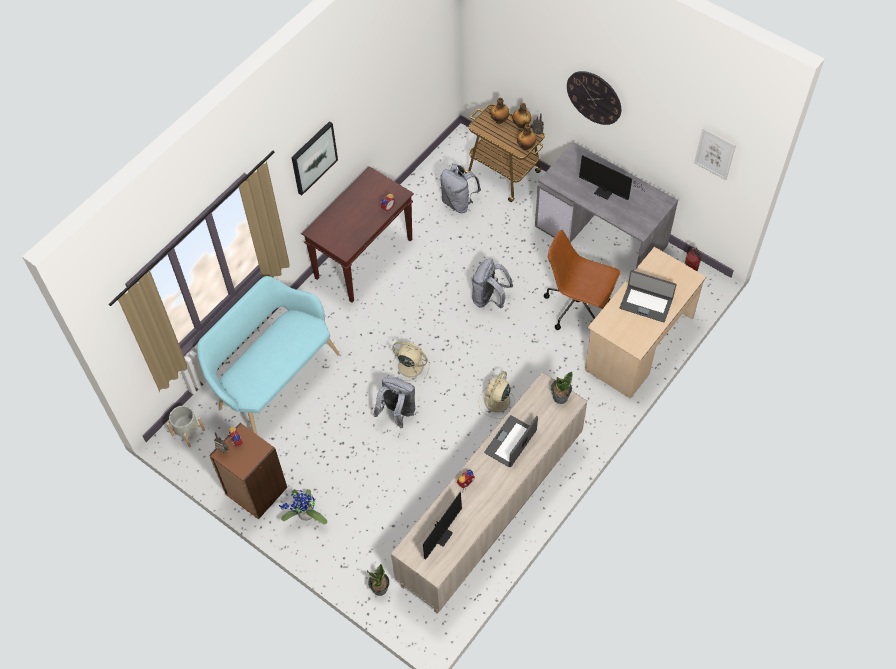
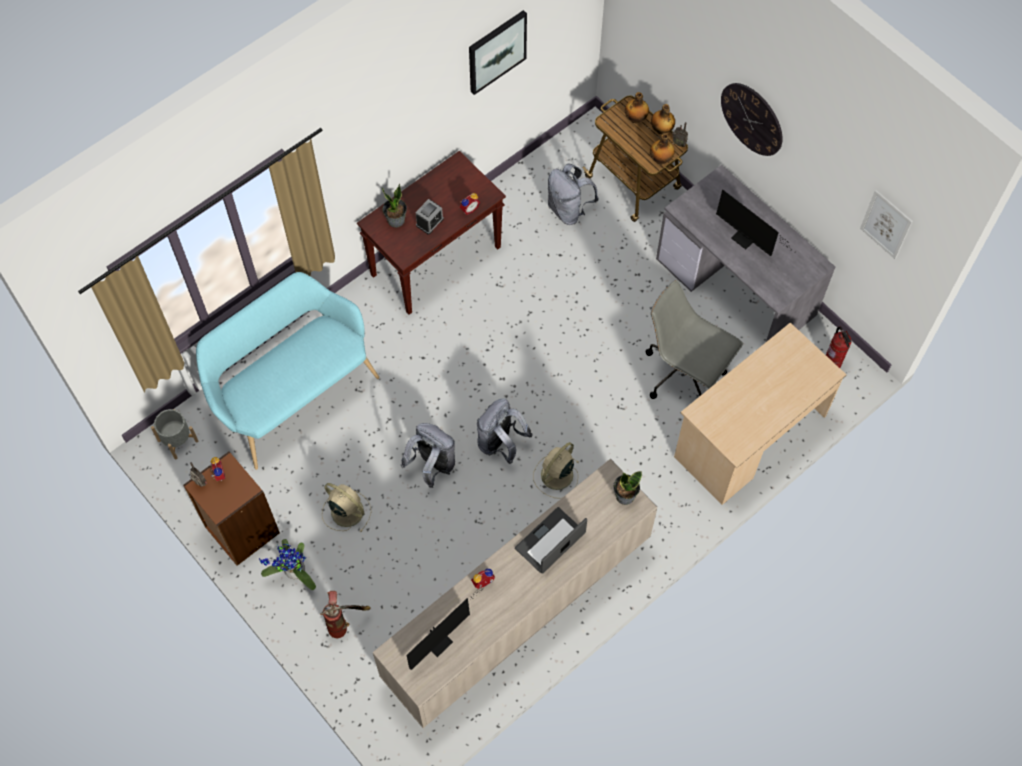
camera: 10 degrees right, 5 degrees up
(313, 157) = (381, 136): picture -> picture (496, 51)
(355, 547) = (343, 623): none -> fire extinguisher
(359, 222) = (429, 222): none -> alarm clock
(380, 588) = (362, 682): potted plant -> potted plant (396, 220)
(409, 366) = (460, 409): beige fan -> beige fan (346, 510)
(489, 298) = (577, 342): grey backpack -> grey backpack (500, 444)
(578, 307) = (684, 374): brown office chair -> grey office chair
(646, 303) = (761, 395): laptop -> none

